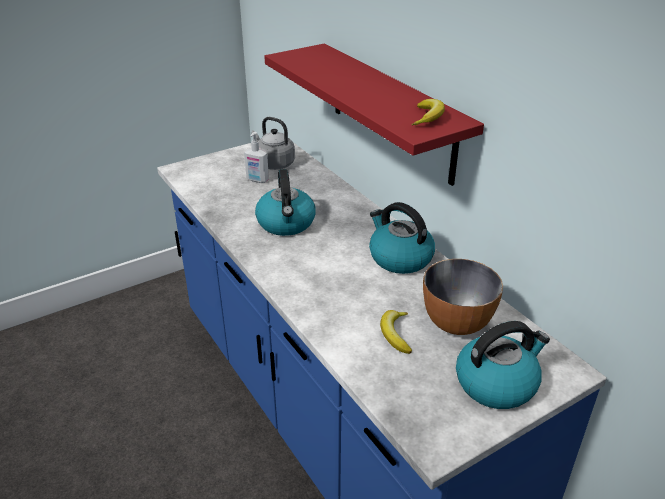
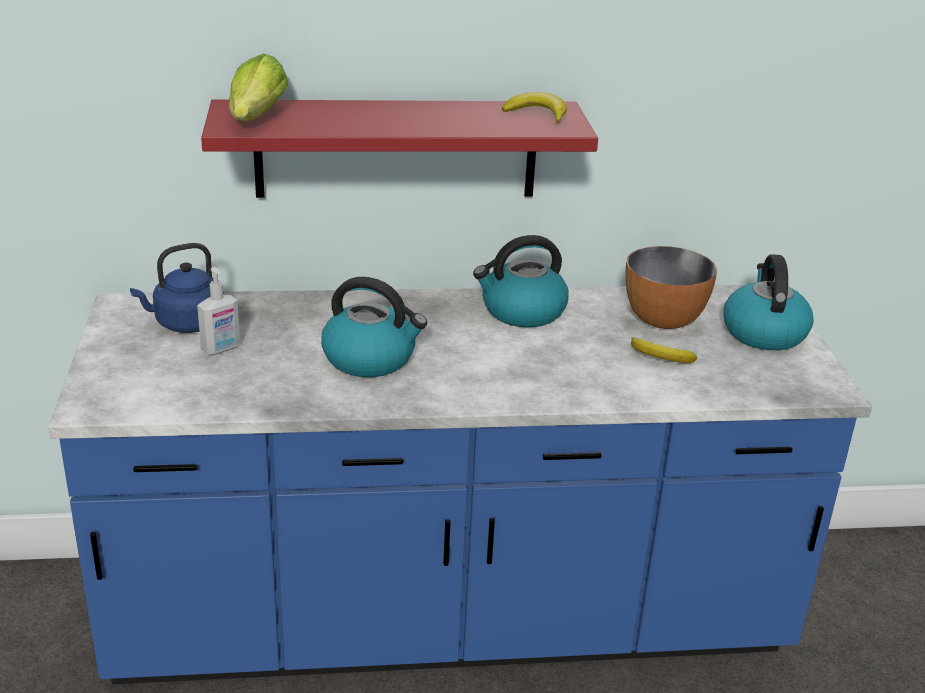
camera: 65 degrees left, 5 degrees down
(273, 163) = (186, 324): grey kettle -> blue kettle
(305, 57) = (255, 119): none -> lettuce

